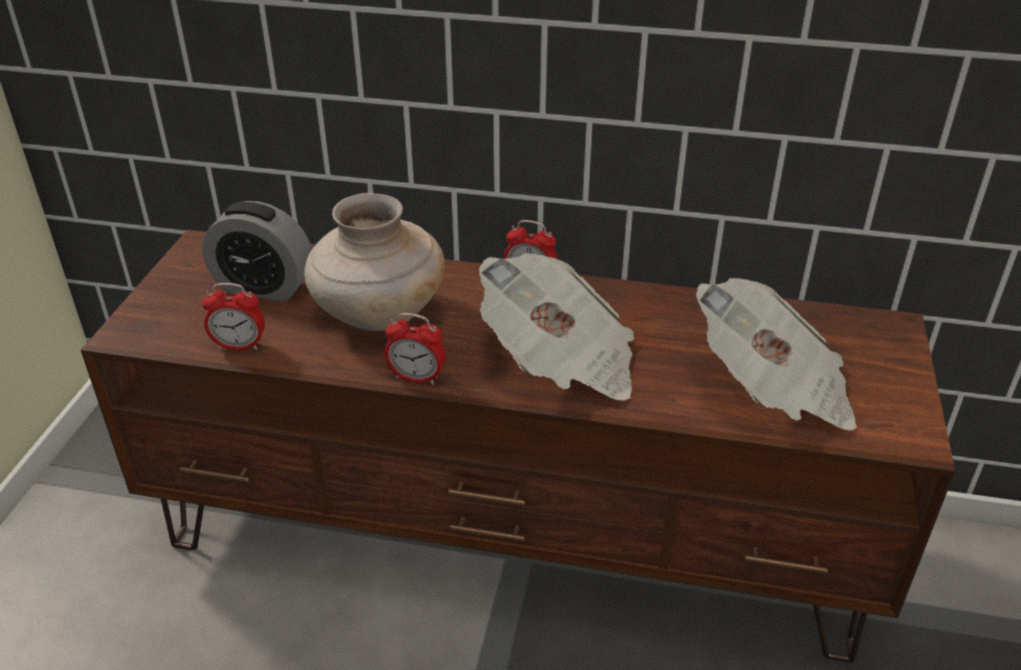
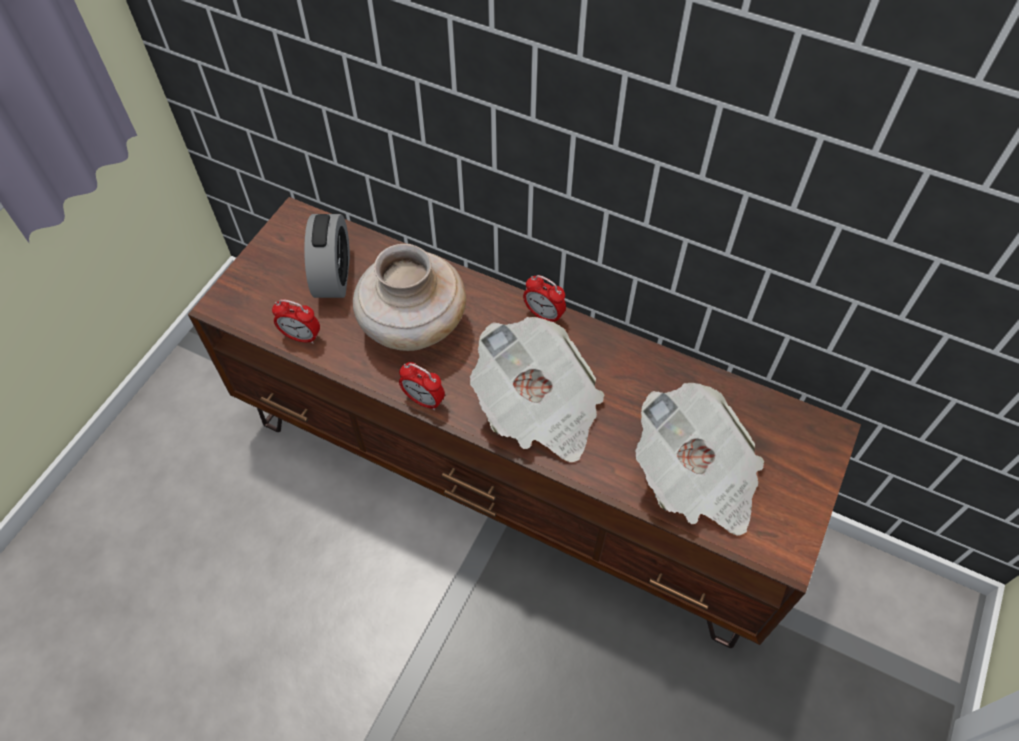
camera: 15 degrees right, 20 degrees up
(264, 287) = (333, 276): alarm clock -> alarm clock turned 120 degrees counterclockwise

